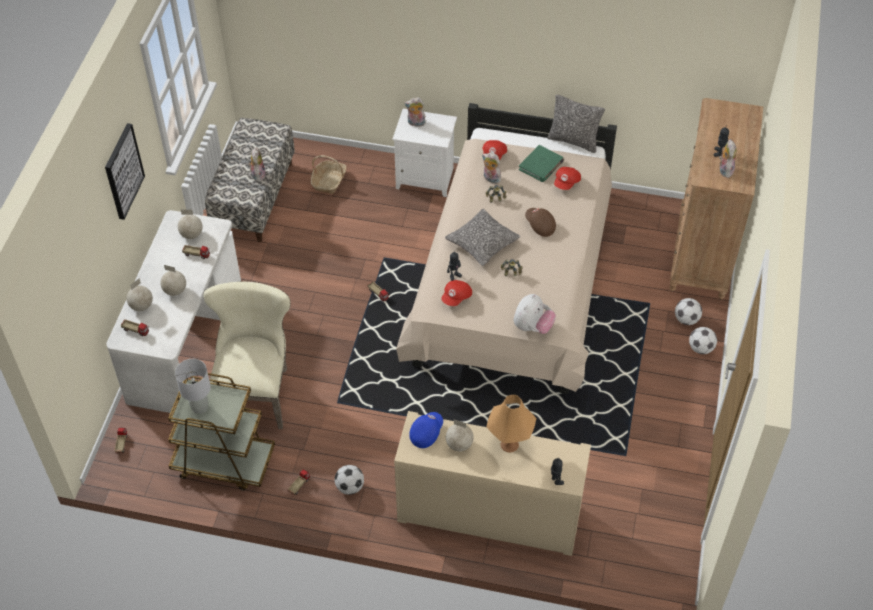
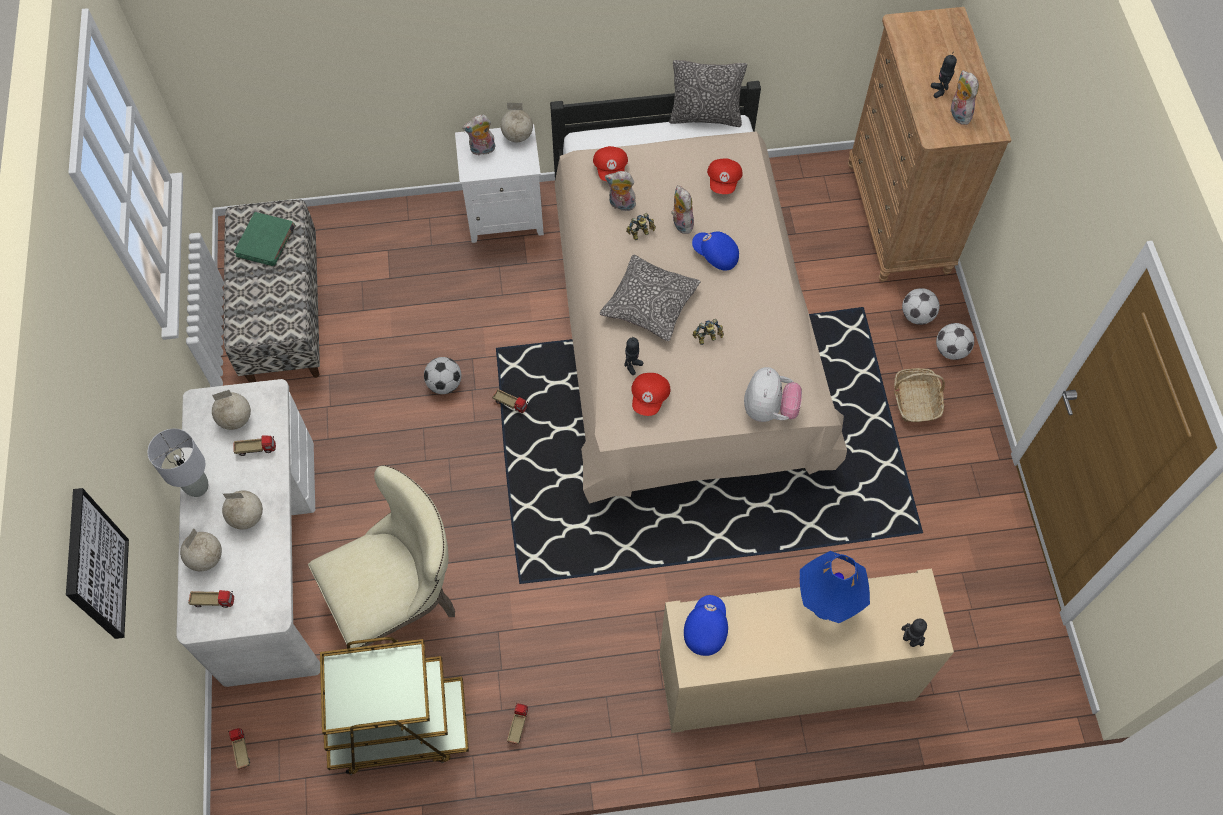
camera: 20 degrees left, 10 degrees up
(123, 171) = (113, 382): picture -> picture (94, 566)
(199, 408) = (360, 696): grey table lamp -> grey table lamp (197, 488)
(255, 391) = (400, 603): beige chair -> beige chair turned 75 degrees clockwise
(257, 174) = (286, 288): plush toy -> plush toy (680, 223)
(329, 181) = (377, 258): basket -> basket (915, 400)
(350, 487) = (587, 703): football -> football (444, 384)
(459, 444) = (757, 630): globe -> globe (517, 136)
(509, 444) = (825, 606): orange table lamp -> blue table lamp
(539, 226) = (715, 255): brown cap -> blue cap
(541, 165) = (680, 165): green book -> green book (266, 241)

